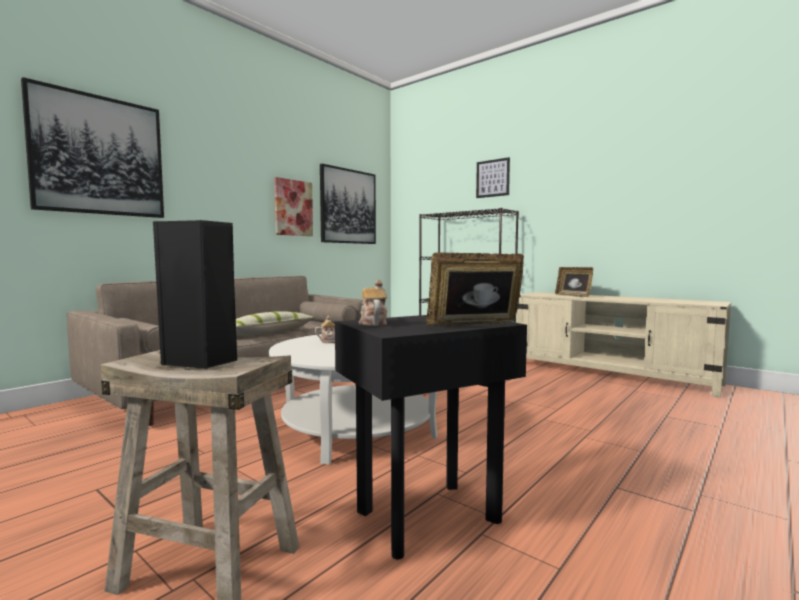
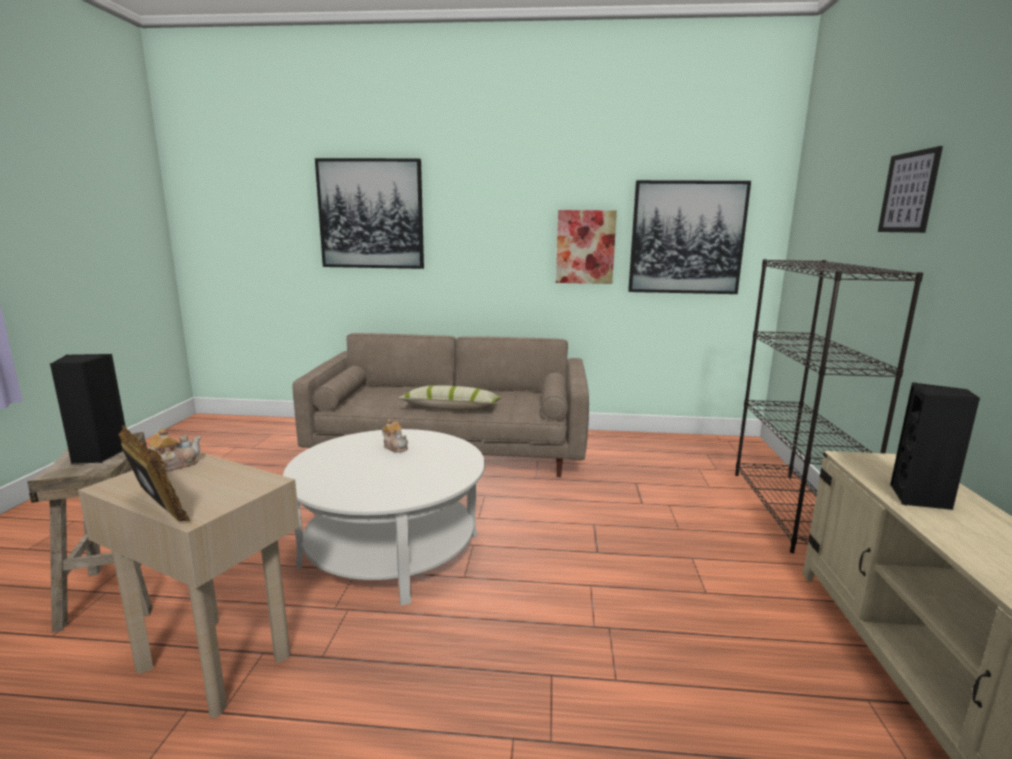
camera: 55 degrees right, 10 degrees up
(426, 515) = (216, 661): black side table -> beige side table
(573, 296) = (920, 498): picture frame -> black speaker

